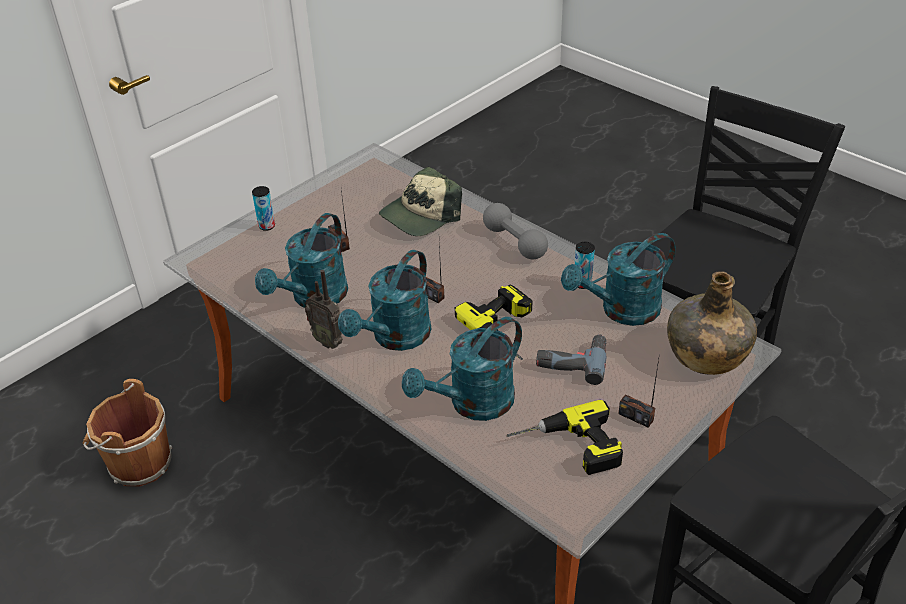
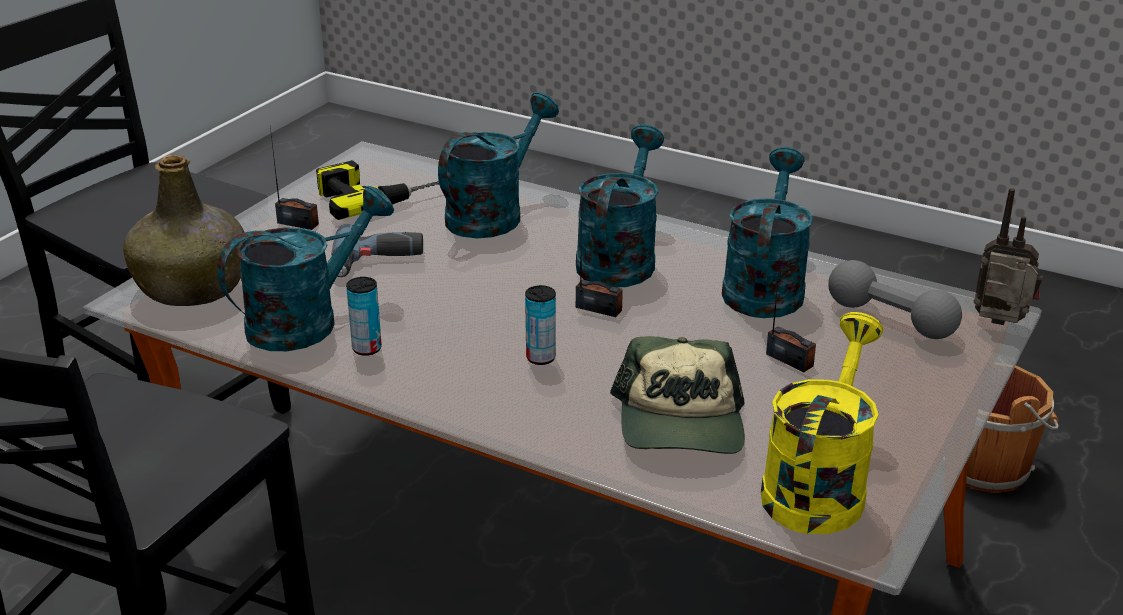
camera: 165 degrees right, 10 degrees down
(267, 226) = (937, 372): can -> can (540, 358)
(329, 341) = (704, 246): radio -> radio (1000, 325)
(375, 179) = (817, 485): none -> yellow watering can
(420, 215) = (681, 423): cap -> cap turned 150 degrees clockwise
(508, 329) = (469, 283): power drill -> none
(514, 242) = (491, 397): grey dumbbell -> grey dumbbell (890, 319)

